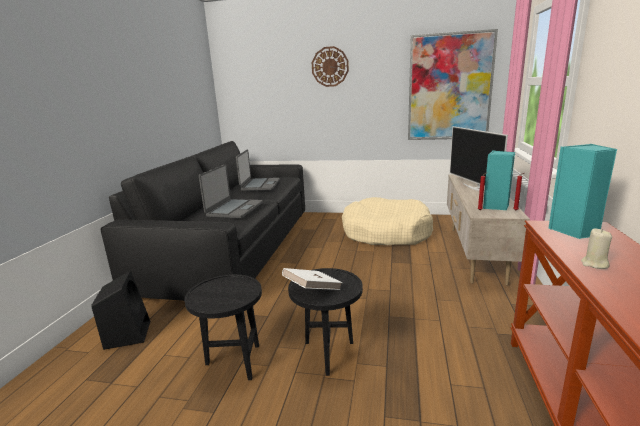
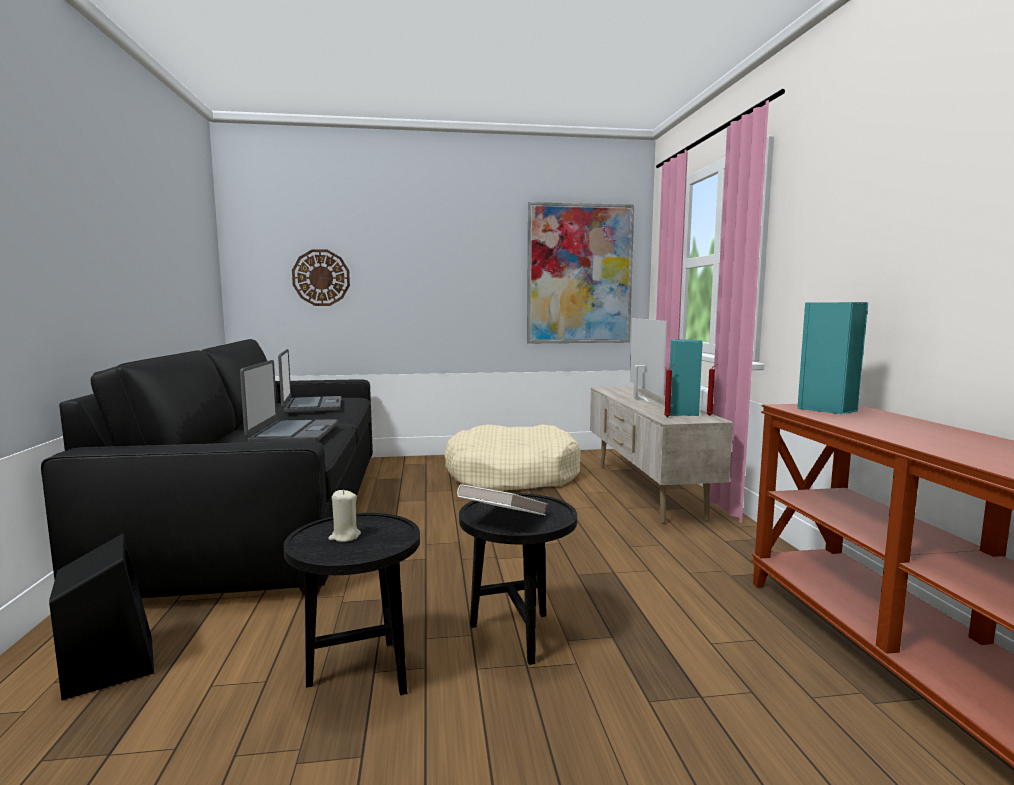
camera: 20 degrees left, 10 degrees down
(330, 66) = (415, 235): wall clock -> wall clock (321, 277)
(475, 188) = (639, 398): television -> television turned 150 degrees counterclockwise
(594, 264) = (886, 430): beige candle -> beige candle (344, 537)

